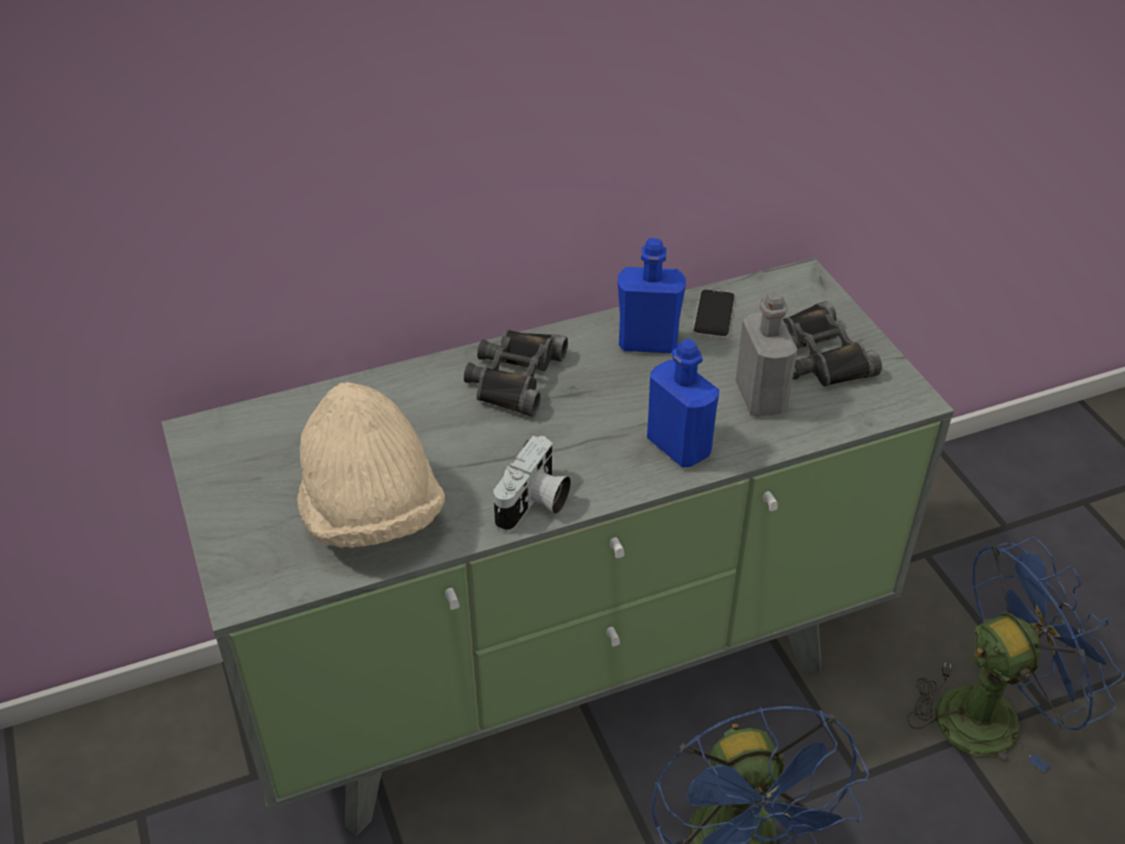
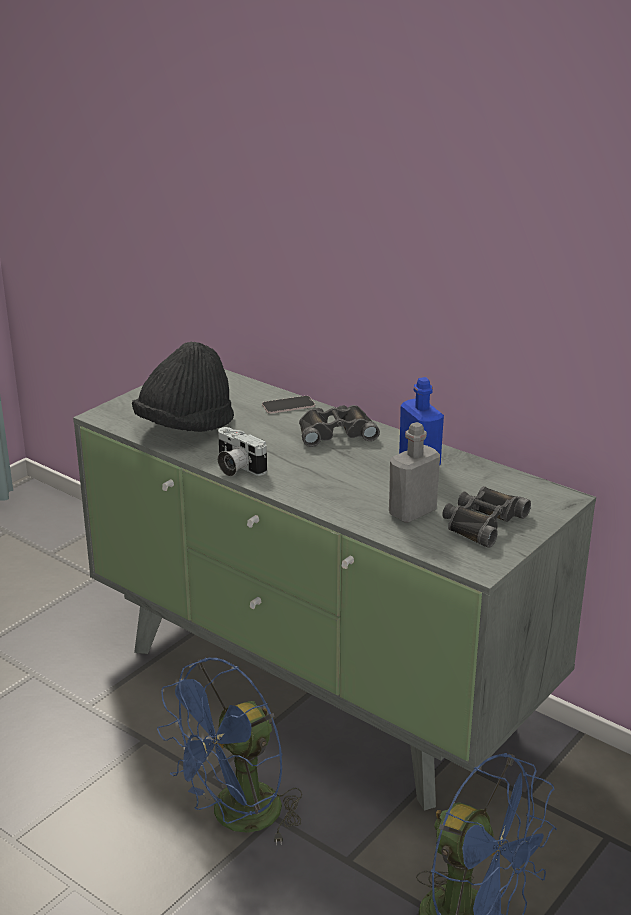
camera: 60 degrees right, 15 degrees down
(371, 513) = (185, 427): beige hat -> black hat
(534, 504) = (236, 467): camera -> camera turned 45 degrees clockwise
(678, 446) = (333, 497): blue bottle -> none
(714, 315) = (477, 476): phone -> phone (288, 405)

